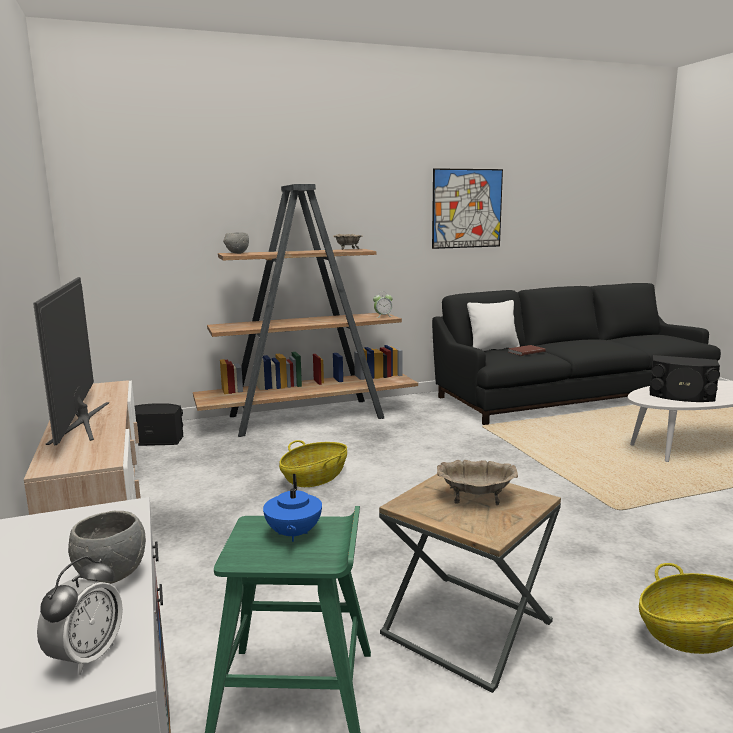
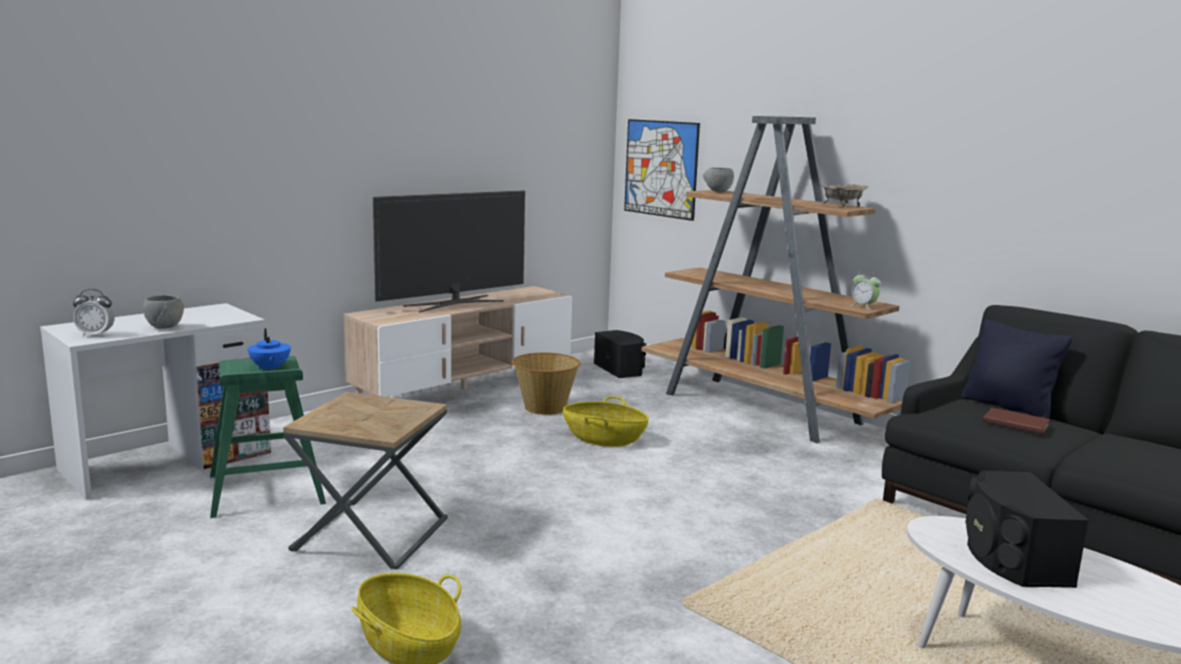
camera: 65 degrees right, 0 degrees up
(211, 487) = (545, 407): none -> basket
(293, 534) = (270, 368): blue teapot -> blue teapot turned 90 degrees counterclockwise
(467, 208) = (1081, 167): picture -> picture (660, 168)
(476, 497) = (378, 415): beige bowl -> none
(493, 348) = (1008, 407): white pillow -> black pillow

